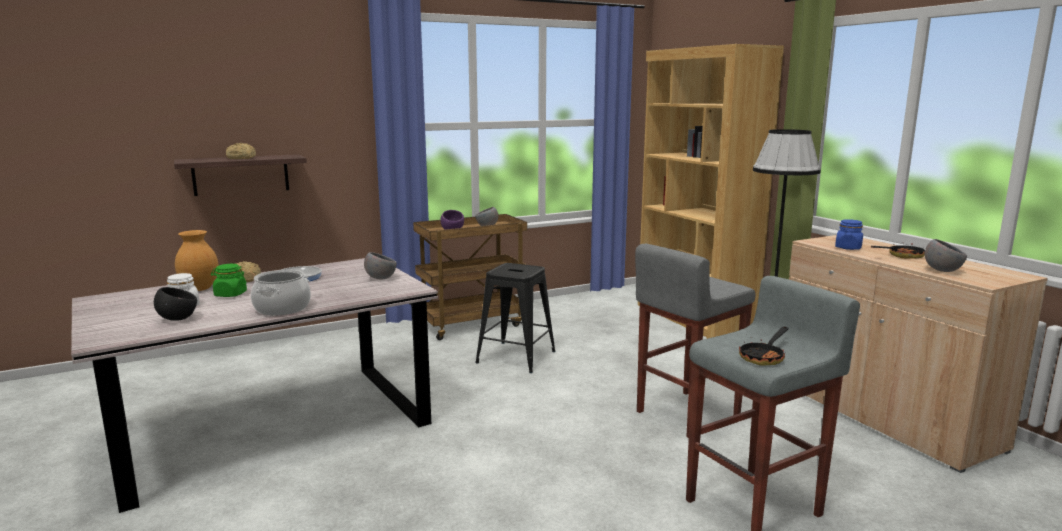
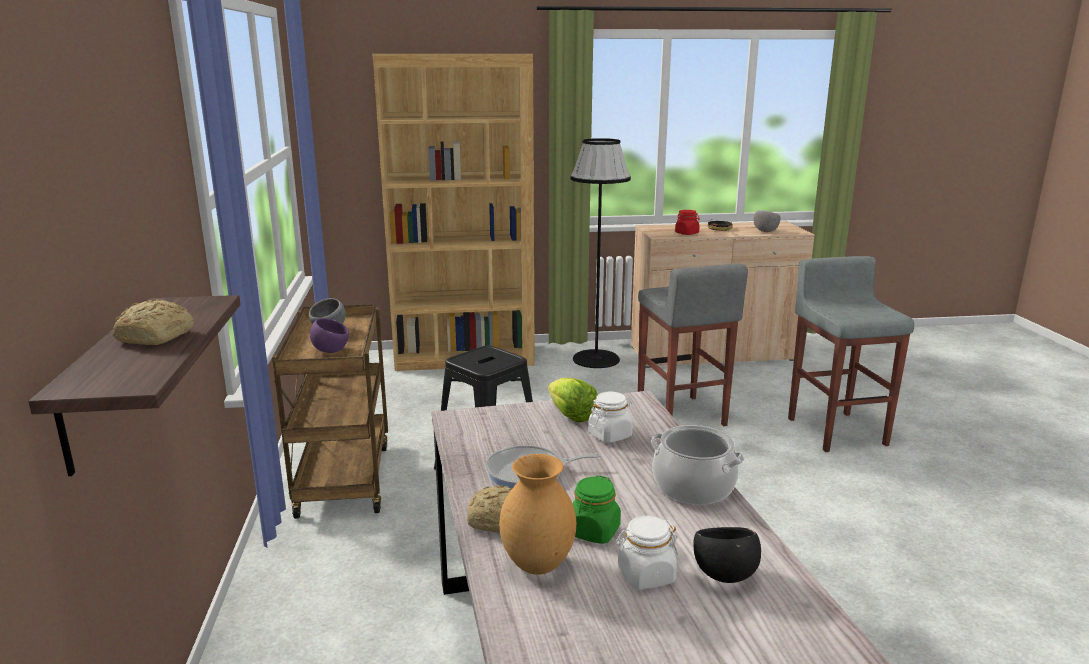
camera: 70 degrees left, 5 degrees up
(354, 288) = (610, 435): none -> white jar
(380, 278) = (571, 416): grey bowl -> lettuce
(764, 357) = (876, 313): frying pan -> none
(848, 248) = (687, 233): blue jar -> red jar

